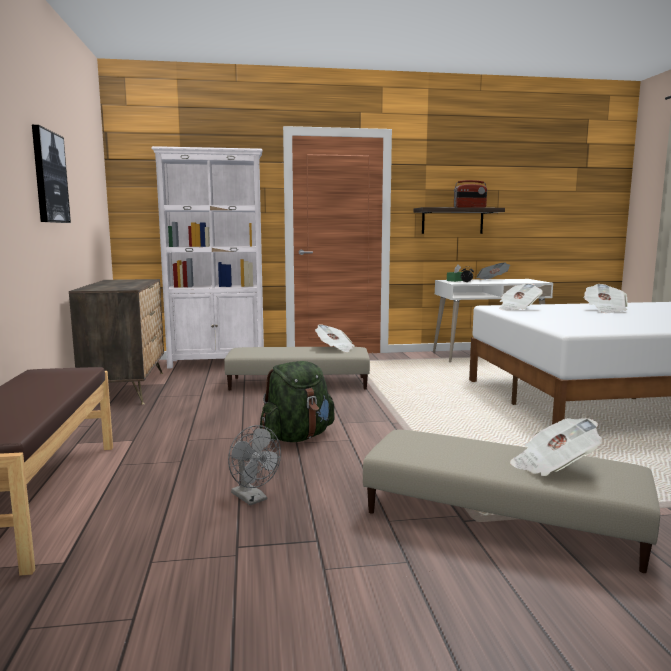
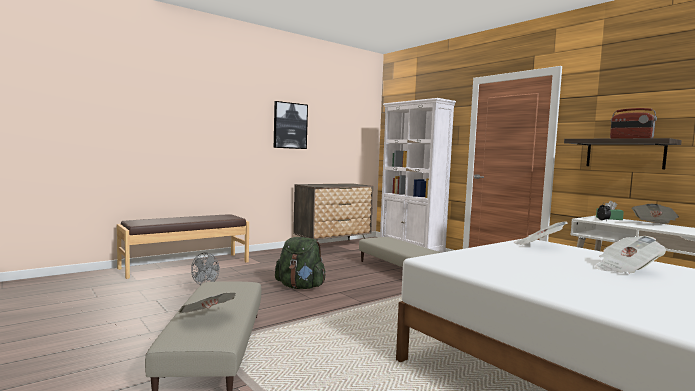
camera: 60 degrees right, 5 degrees down
(335, 349) = (426, 251): newspaper -> none

